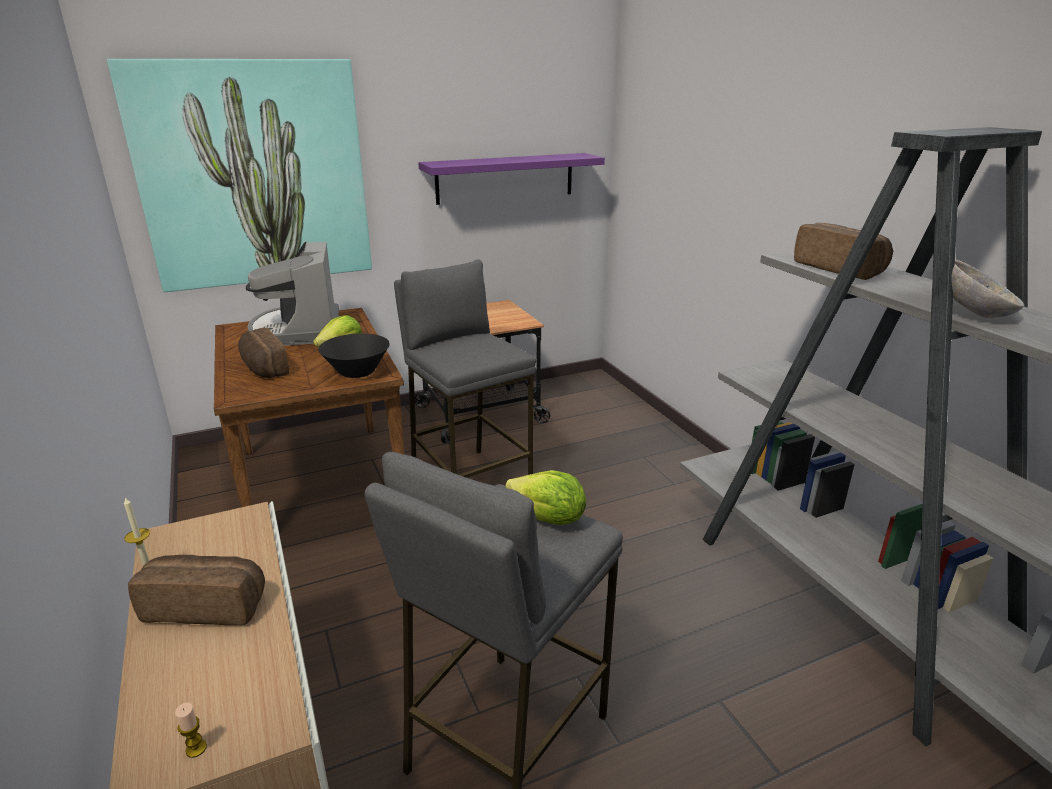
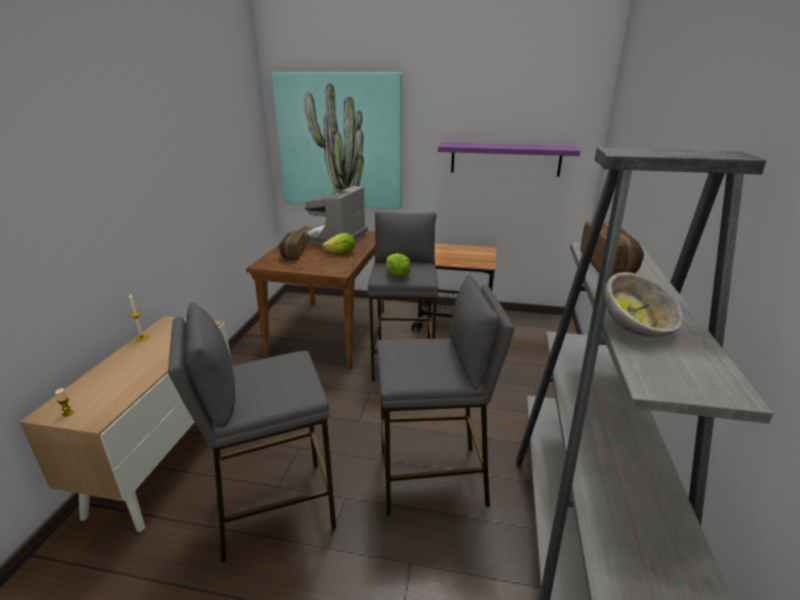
camera: 35 degrees right, 0 degrees up
(207, 605) = (143, 358): bread -> none
(357, 372) = (330, 267): black bowl -> none
(548, 519) = (295, 378): lettuce -> lettuce (397, 275)
(648, 602) = (433, 479): none -> grey stool

